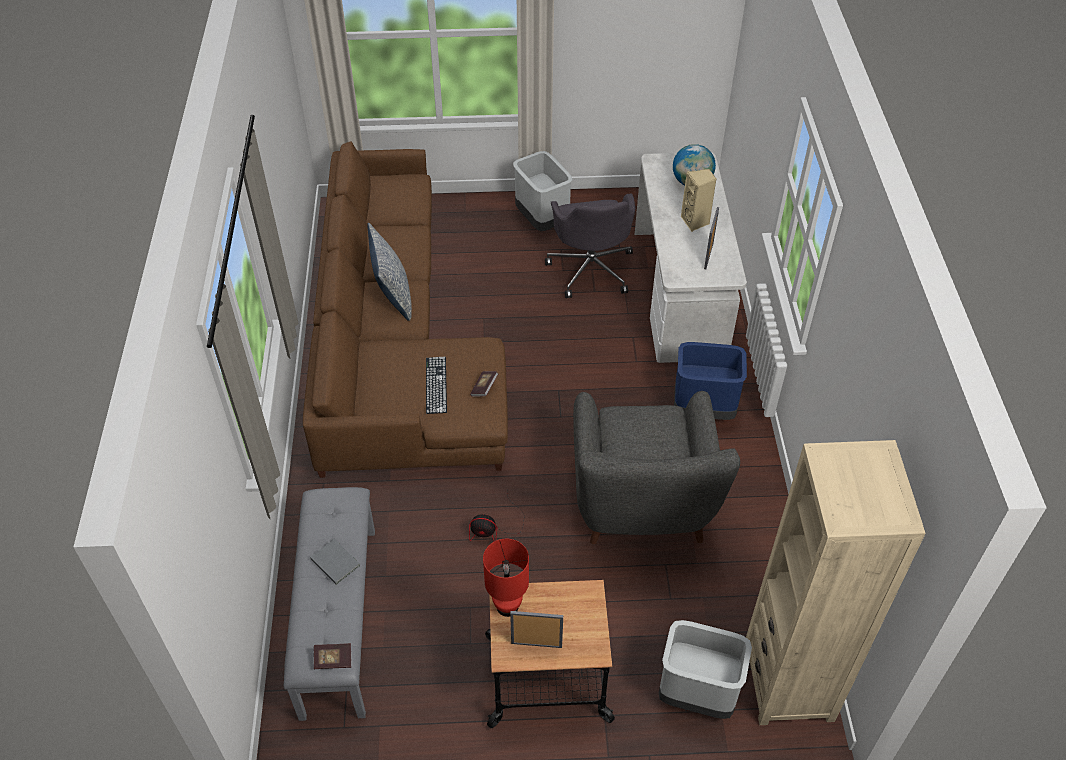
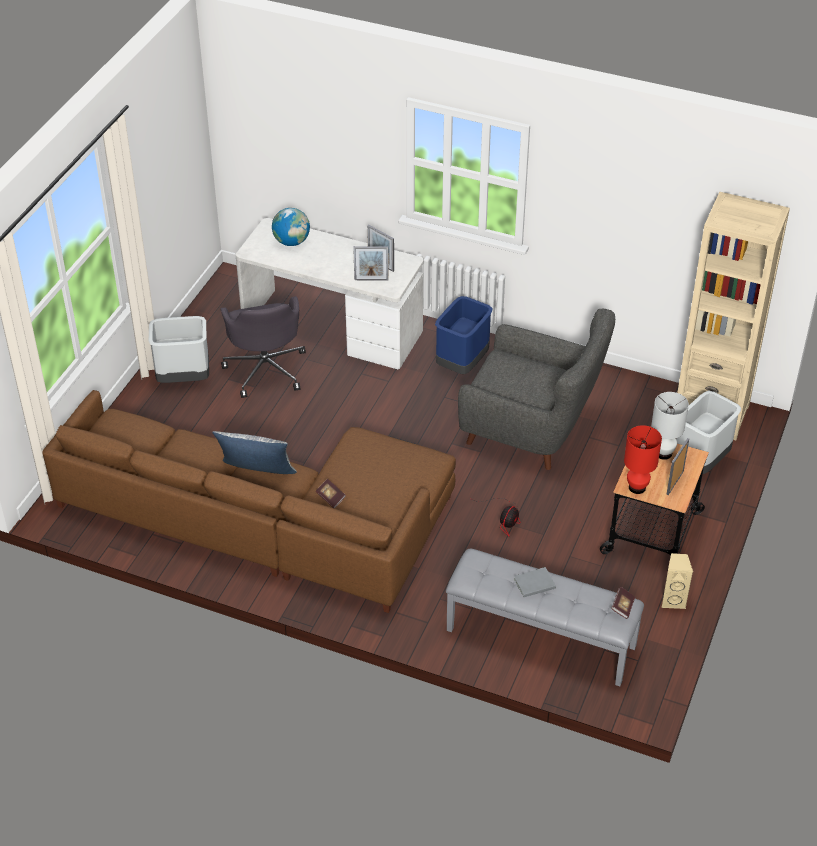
camera: 65 degrees left, 5 degrees down
(436, 385) = (383, 476): keyboard -> none
(484, 388) = (404, 449): book -> book (331, 498)
(581, 616) = (663, 453): none -> white table lamp
(591, 268) = (266, 369): grey office chair -> grey office chair turned 60 degrees clockwise
(679, 257) = (371, 279): none -> picture frame
(695, 222) = (338, 256): beige speaker -> beige speaker (673, 600)

